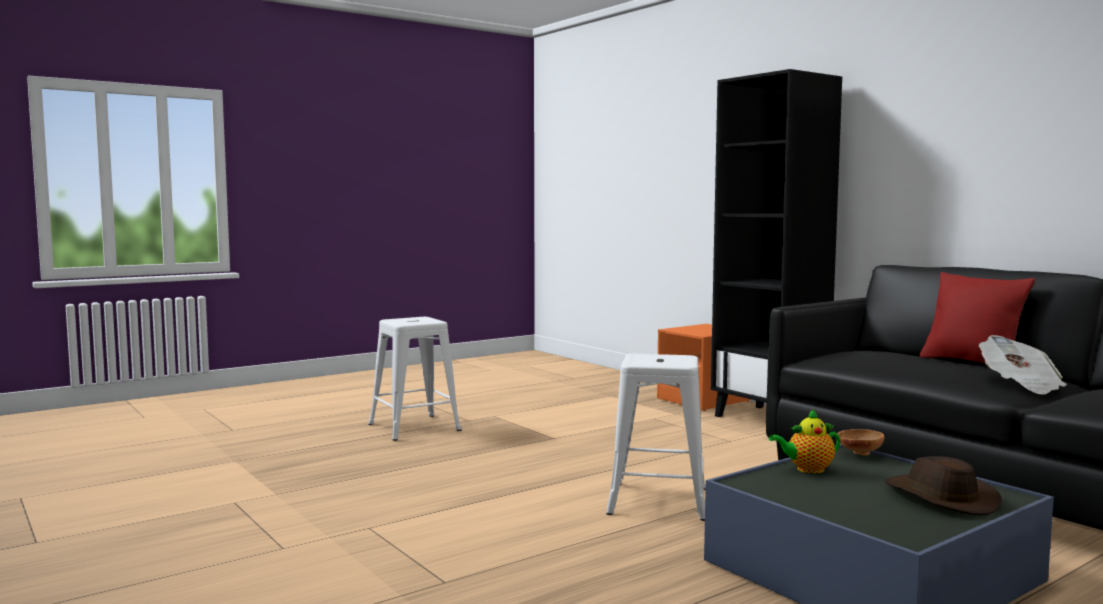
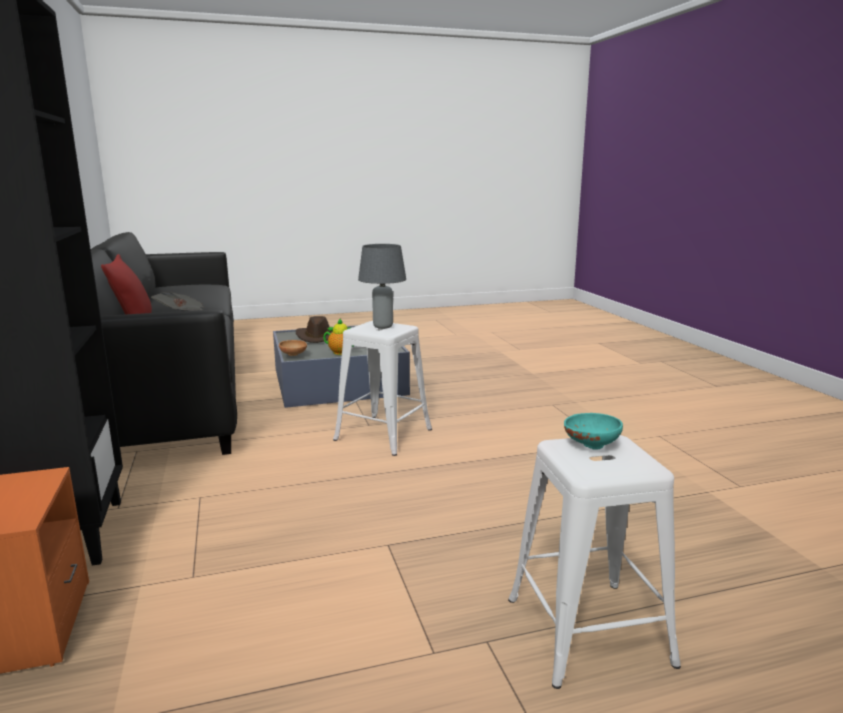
camera: 160 degrees left, 10 degrees up
(418, 322) = (590, 444): none -> turquoise bowl
(661, 361) = (383, 327): none -> grey table lamp

